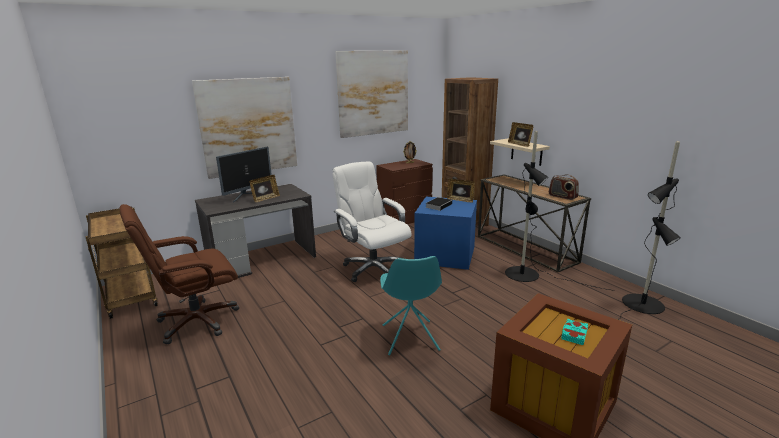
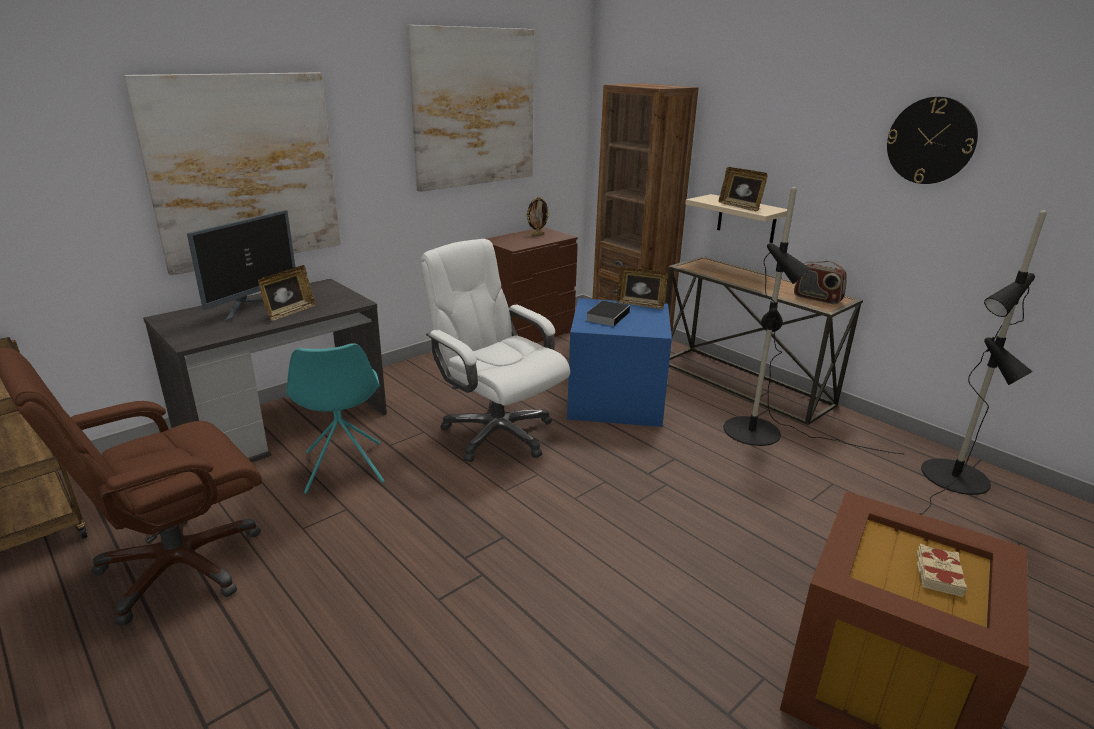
camera: 10 degrees left, 5 degrees up
(410, 338) = (599, 572): turquoise chair -> turquoise chair (344, 468)
(573, 334) = (938, 574): turquoise book -> beige book
(622, 104) = (931, 141): none -> wall clock

